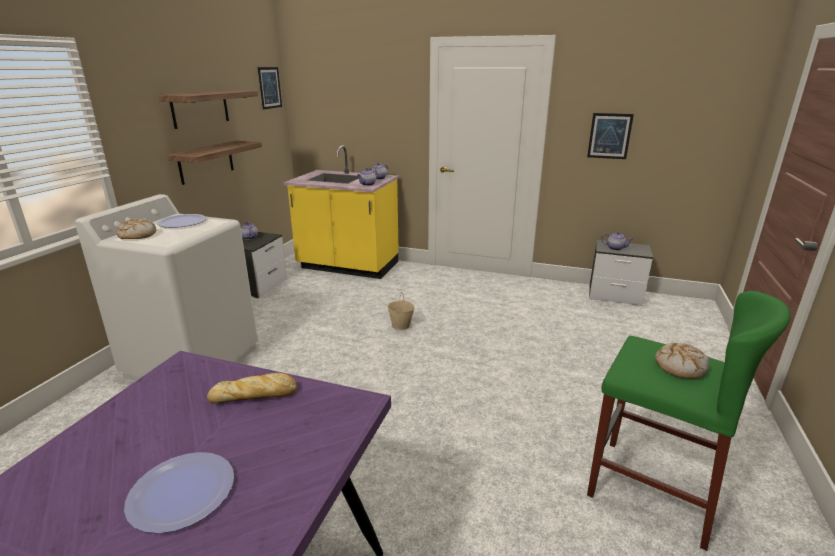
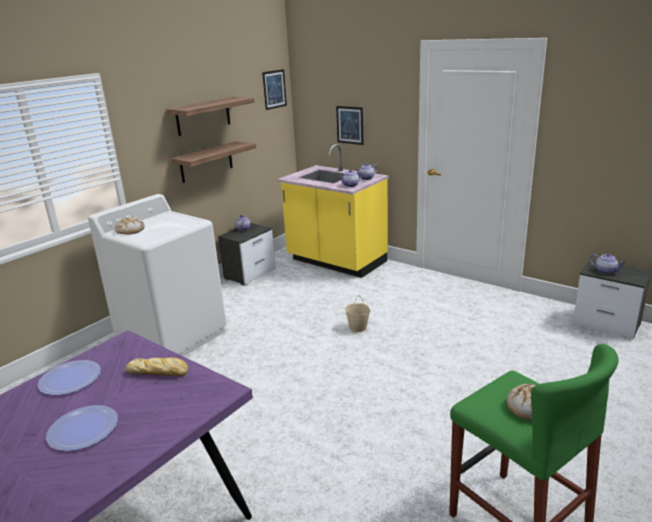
camera: 20 degrees right, 0 degrees up
(182, 222) = (168, 220): plate -> plate (70, 379)
(609, 136) = (606, 146): picture -> picture (350, 125)

